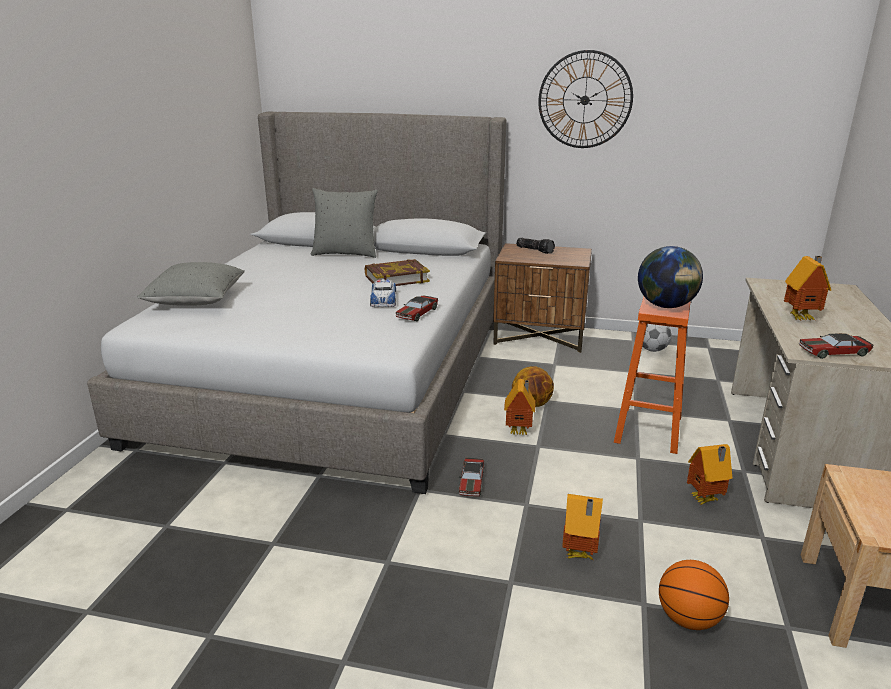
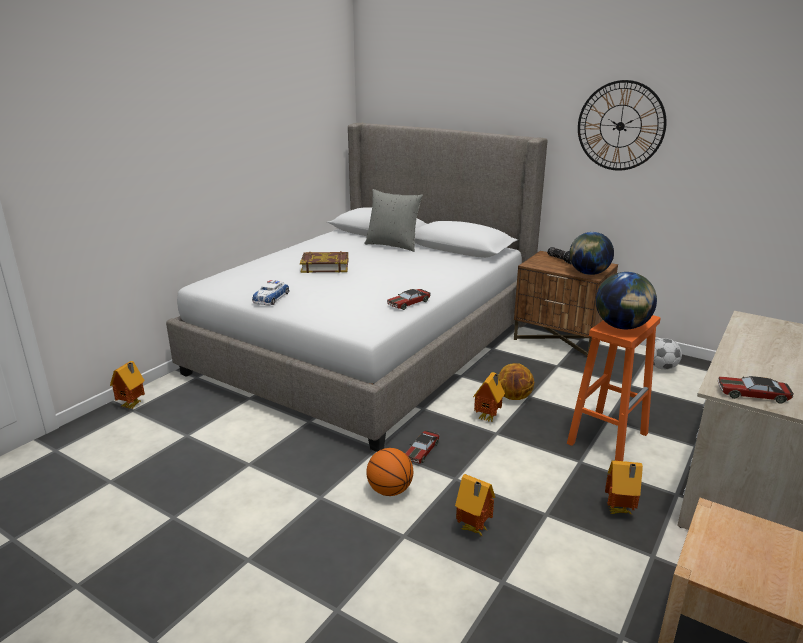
camera: 20 degrees right, 0 degrees up
(196, 300) = (254, 271): grey pillow -> none
(383, 299) = (391, 288): toy car -> toy car (271, 298)
(396, 278) = (416, 271): book -> book (325, 266)
(571, 260) = (588, 273): none -> globe
(688, 619) = (533, 604): basketball -> basketball (390, 490)
(802, 318) = (753, 357): toy house -> toy house (133, 405)

